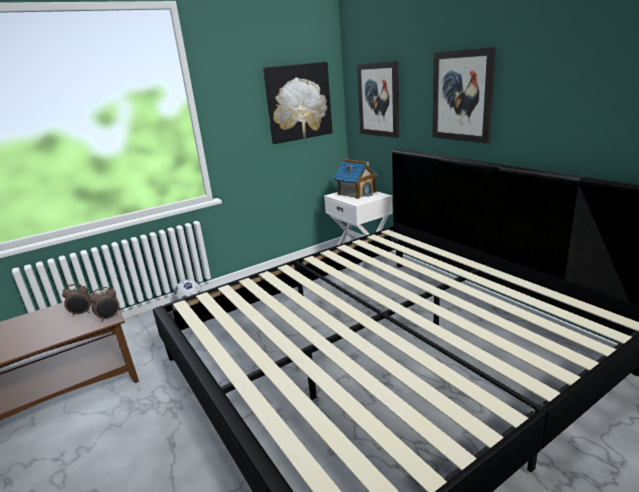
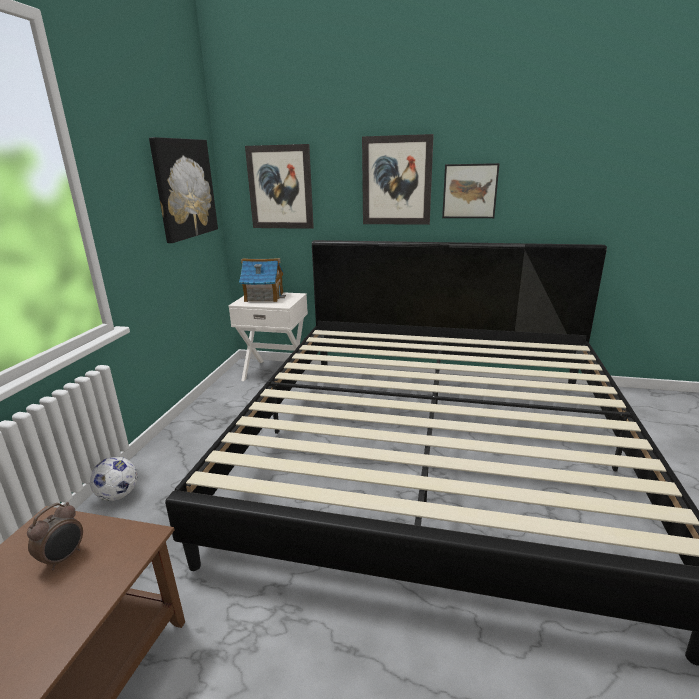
camera: 45 degrees left, 0 degrees up
(109, 318) = (139, 536): alarm clock -> none
(529, 109) = (469, 191): none -> picture

